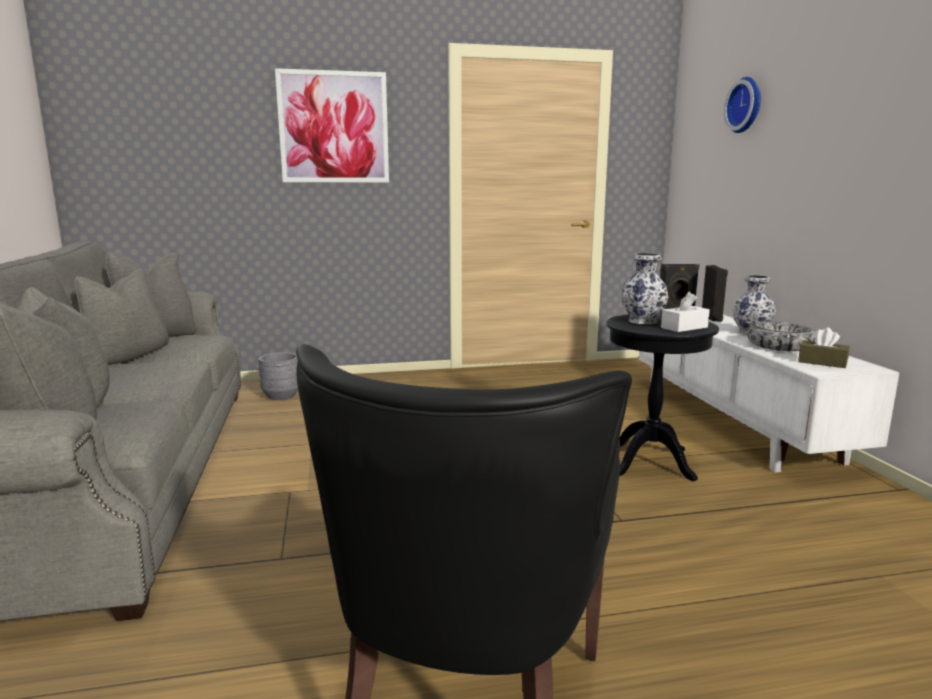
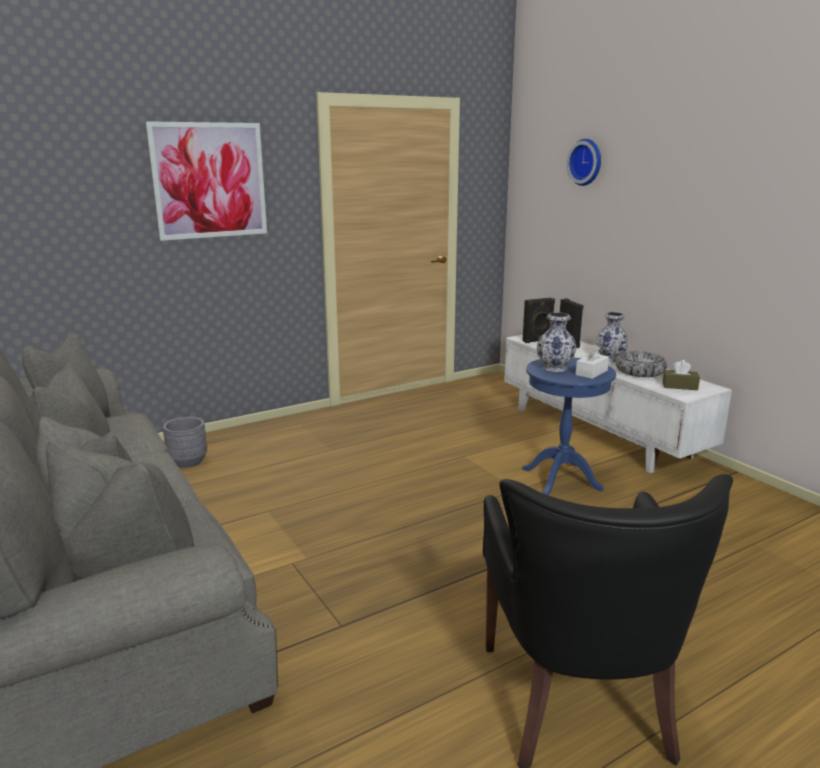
camera: 20 degrees left, 5 degrees up
(650, 462) = (561, 479): black side table -> blue side table

